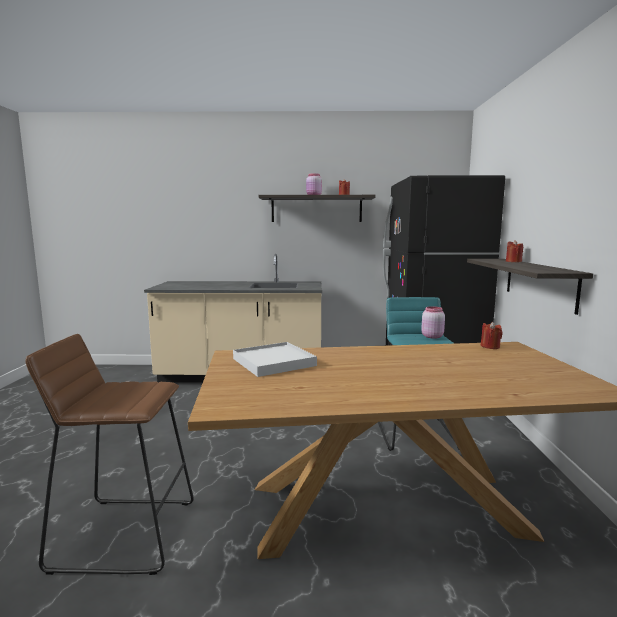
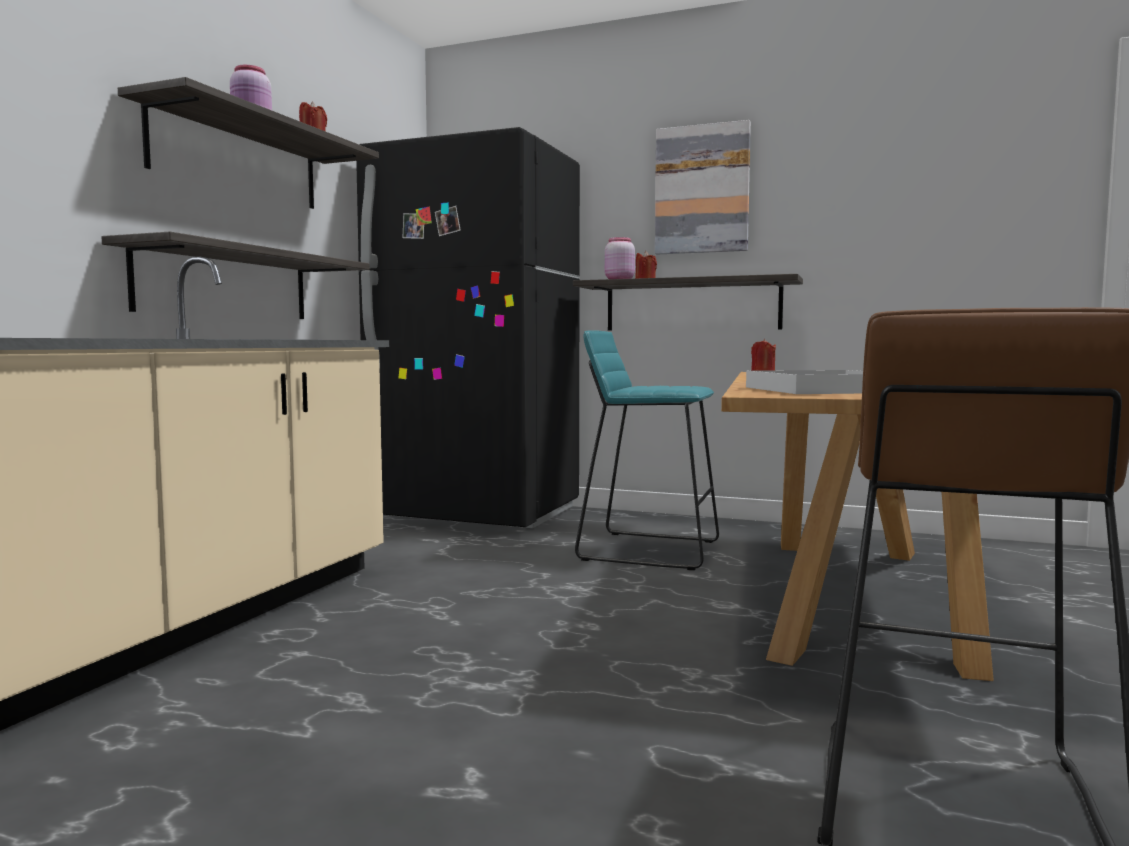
camera: 70 degrees left, 5 degrees down
(307, 259) = (226, 284): none -> shelf
(432, 336) = (653, 385): pink jar -> pink jar (618, 280)
(552, 193) = (702, 189): none -> picture

